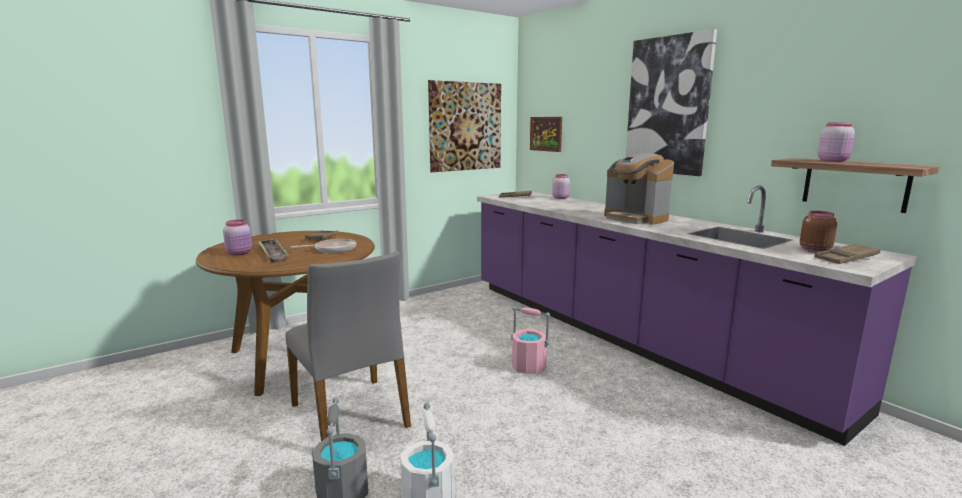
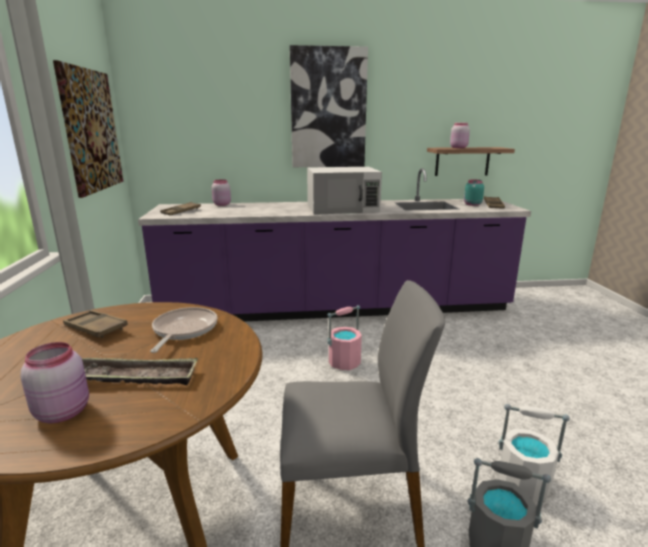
camera: 60 degrees left, 5 degrees up
(546, 134) = (176, 137): picture -> none
(635, 218) = (343, 208): coffee machine -> white microwave
(814, 250) = (472, 204): brown jar -> turquoise jar

